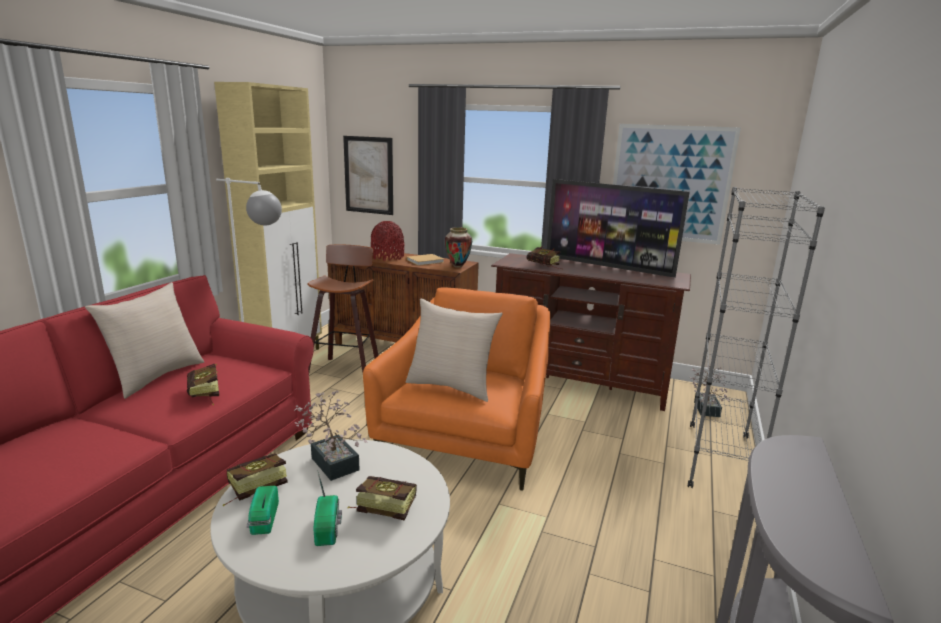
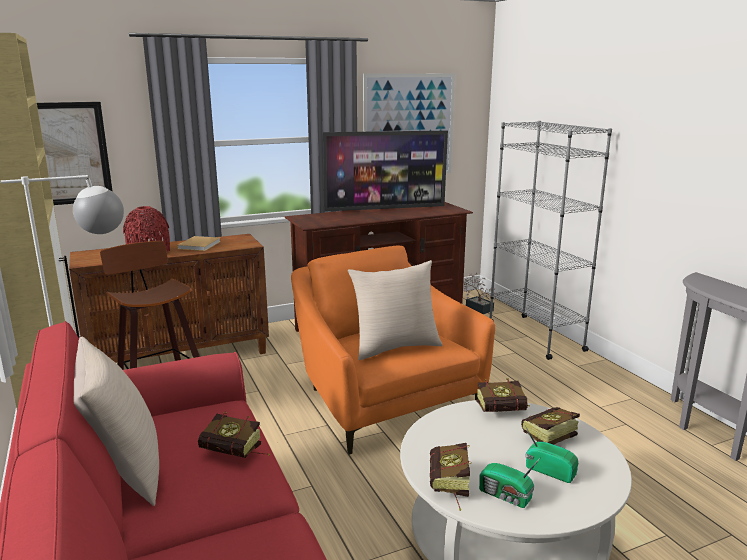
camera: 45 degrees left, 0 degrees up
(333, 460) = (448, 436): potted plant -> none
(458, 266) = (244, 241): vase -> none
(545, 267) = (348, 220): book -> book (506, 411)

